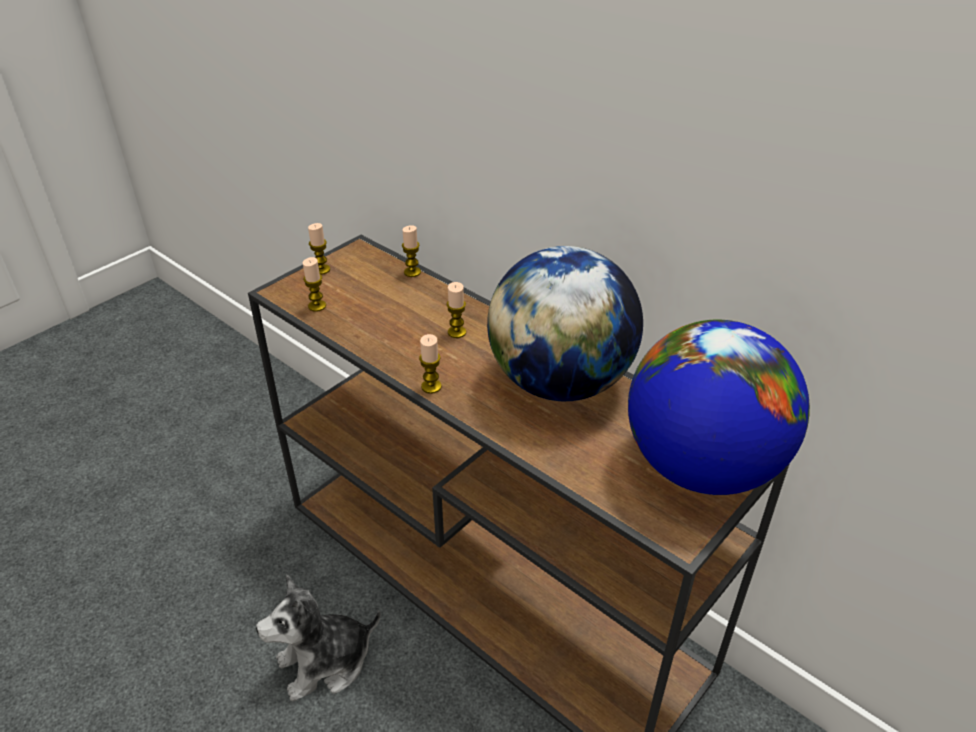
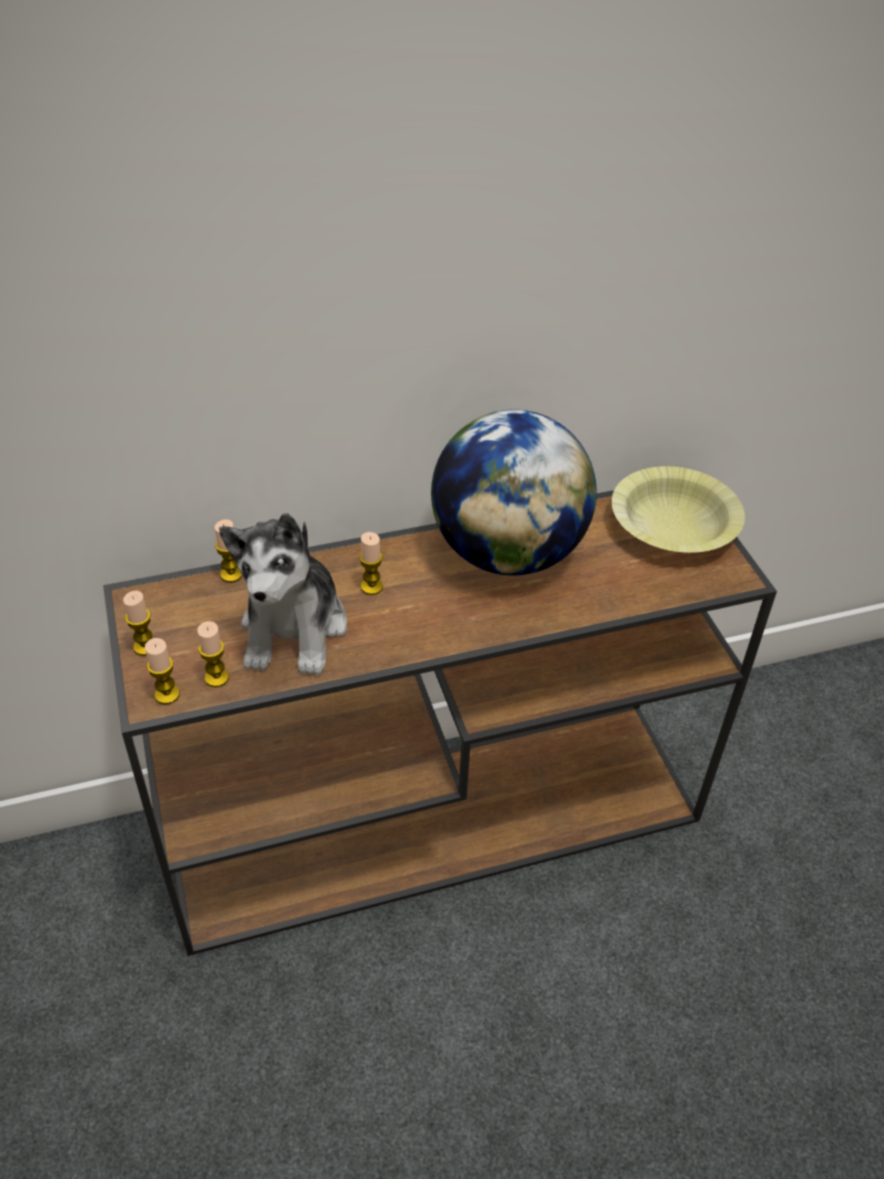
camera: 60 degrees left, 5 degrees up
(325, 662) = (429, 1014): plush toy -> plush toy (294, 629)
(431, 386) = (443, 641): candle -> candle (167, 694)
(702, 466) = (673, 526): globe -> yellow bowl

